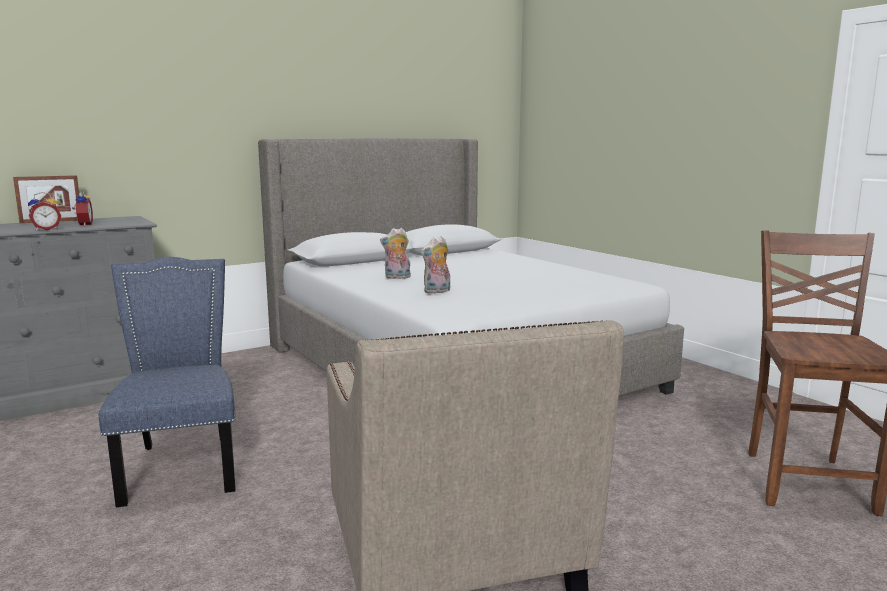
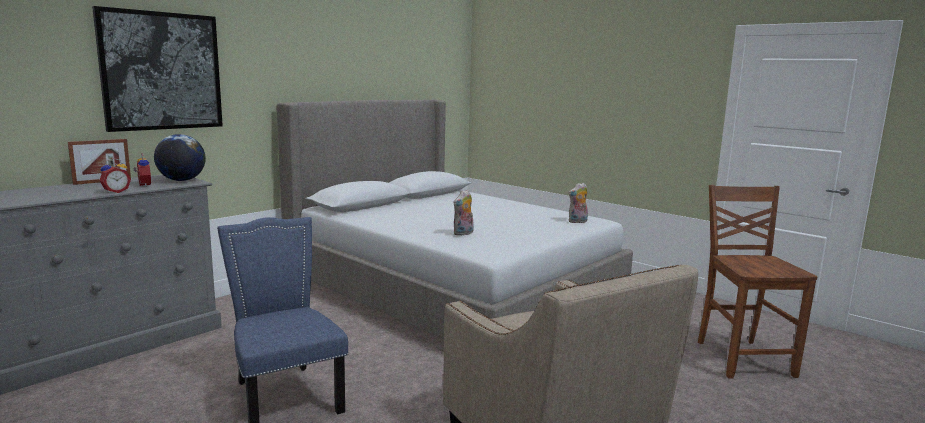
camera: 15 degrees left, 0 degrees up
(121, 102) = (162, 71): none -> picture
(129, 221) = (181, 180): none -> globe
(397, 277) = (416, 221): plush toy -> plush toy (577, 222)

